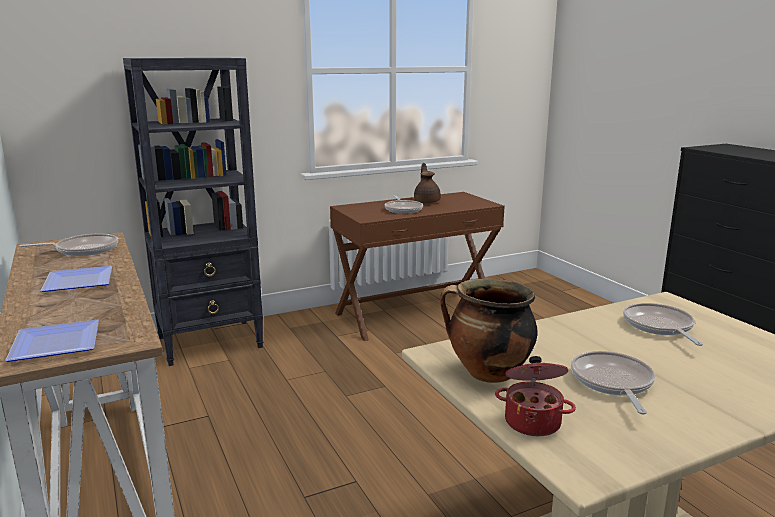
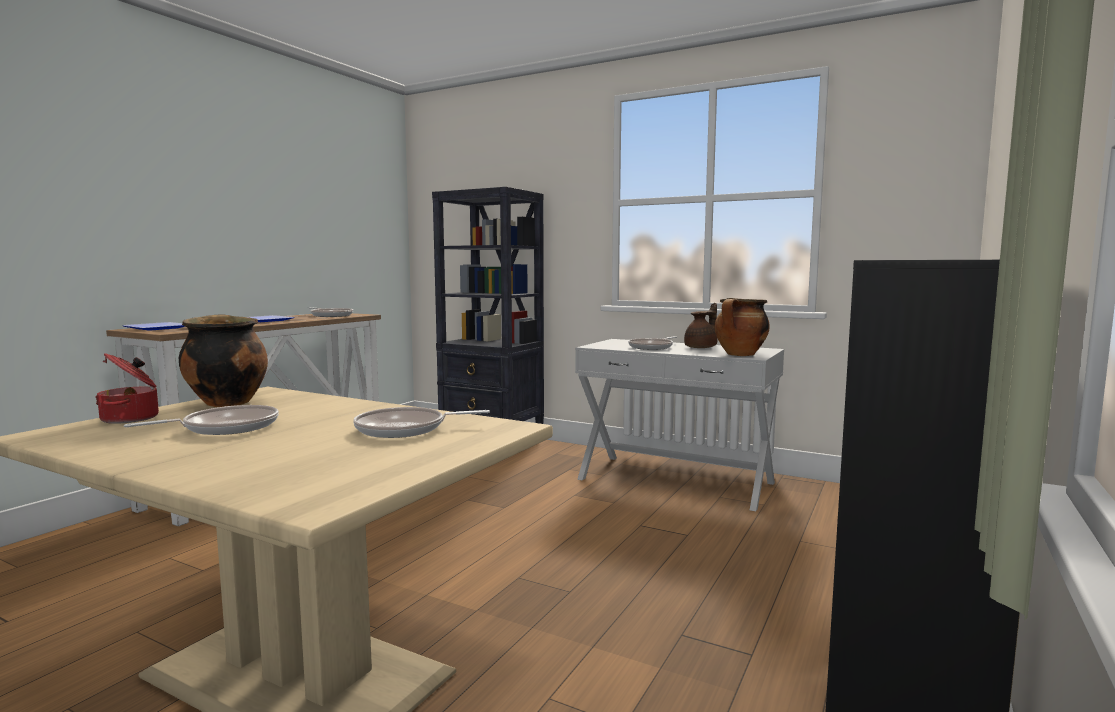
camera: 55 degrees right, 10 degrees down
(415, 313) = (675, 480): brown console table -> white console table
(476, 204) = (740, 355): none -> cooking pot
(659, 326) = (406, 429): frying pan -> frying pan turned 150 degrees counterclockwise

